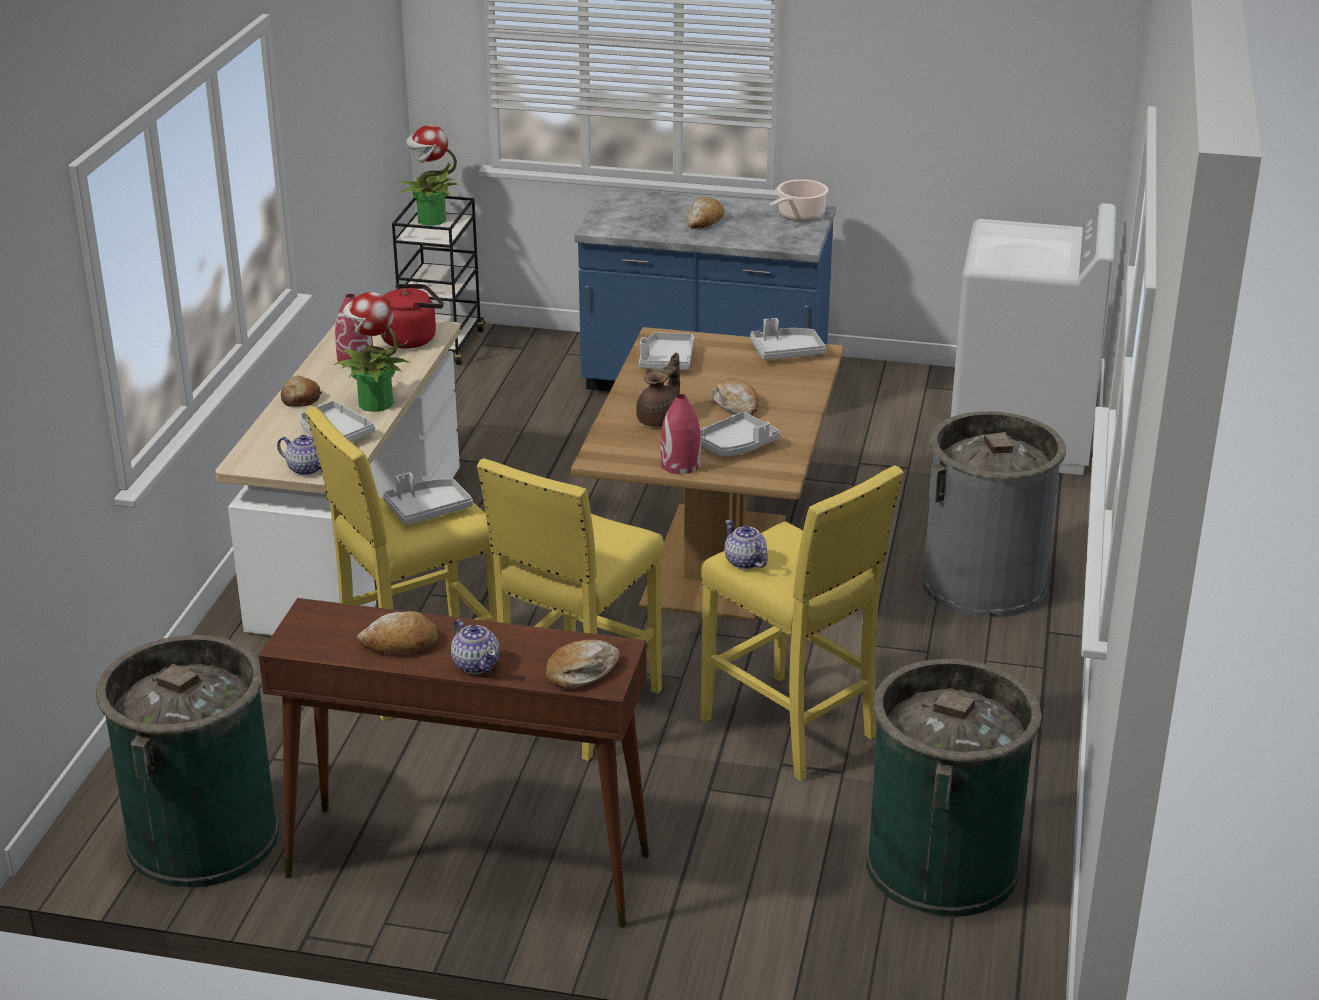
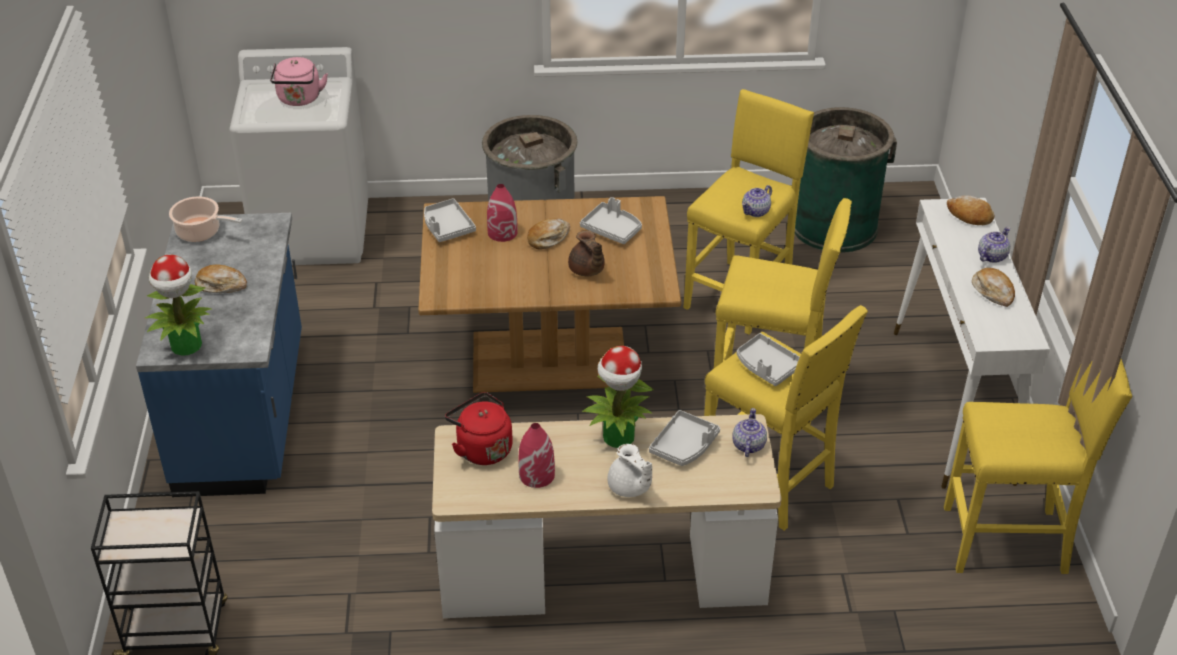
camera: 105 degrees left, 10 degrees up
(203, 837) = (1008, 541): green trash can -> yellow stool
(300, 399) = (629, 488): bread -> white teapot
(430, 220) = (129, 542): potted plant -> potted plant (186, 346)
(466, 865) = (952, 406): brown console table -> white console table
(661, 419) = (587, 270): brown teapot -> brown teapot turned 135 degrees counterclockwise
(666, 361) = (483, 284): grey tray -> none
(680, 465) = (653, 250): red vase -> red vase (503, 233)
(1026, 250) = (299, 99): none -> pink kettle

